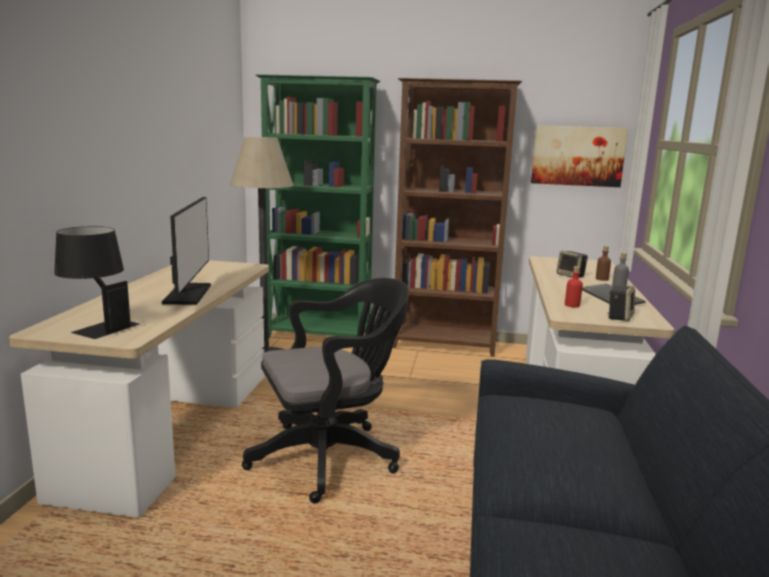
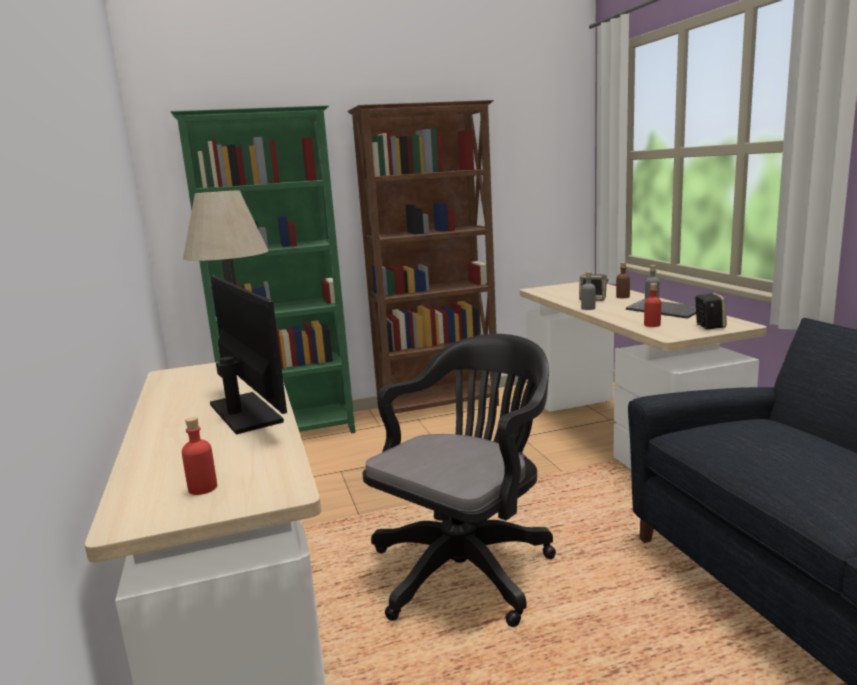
camera: 25 degrees left, 0 degrees up
(97, 326) = (203, 488): black table lamp -> red bottle
(550, 281) = (588, 308): none -> grey bottle
(577, 156) = (537, 178): picture -> none

